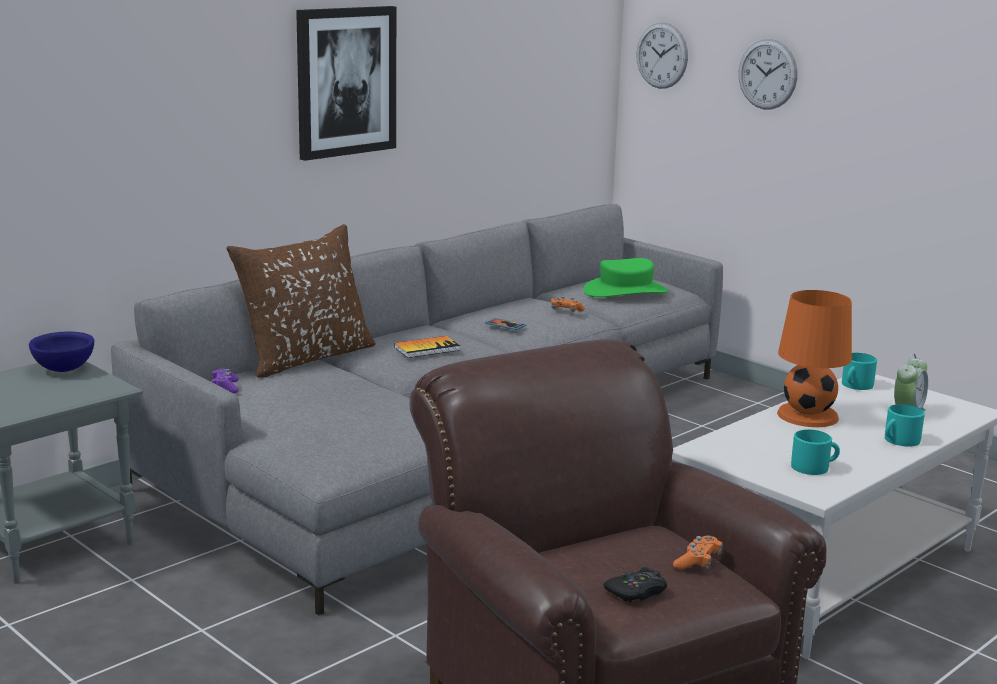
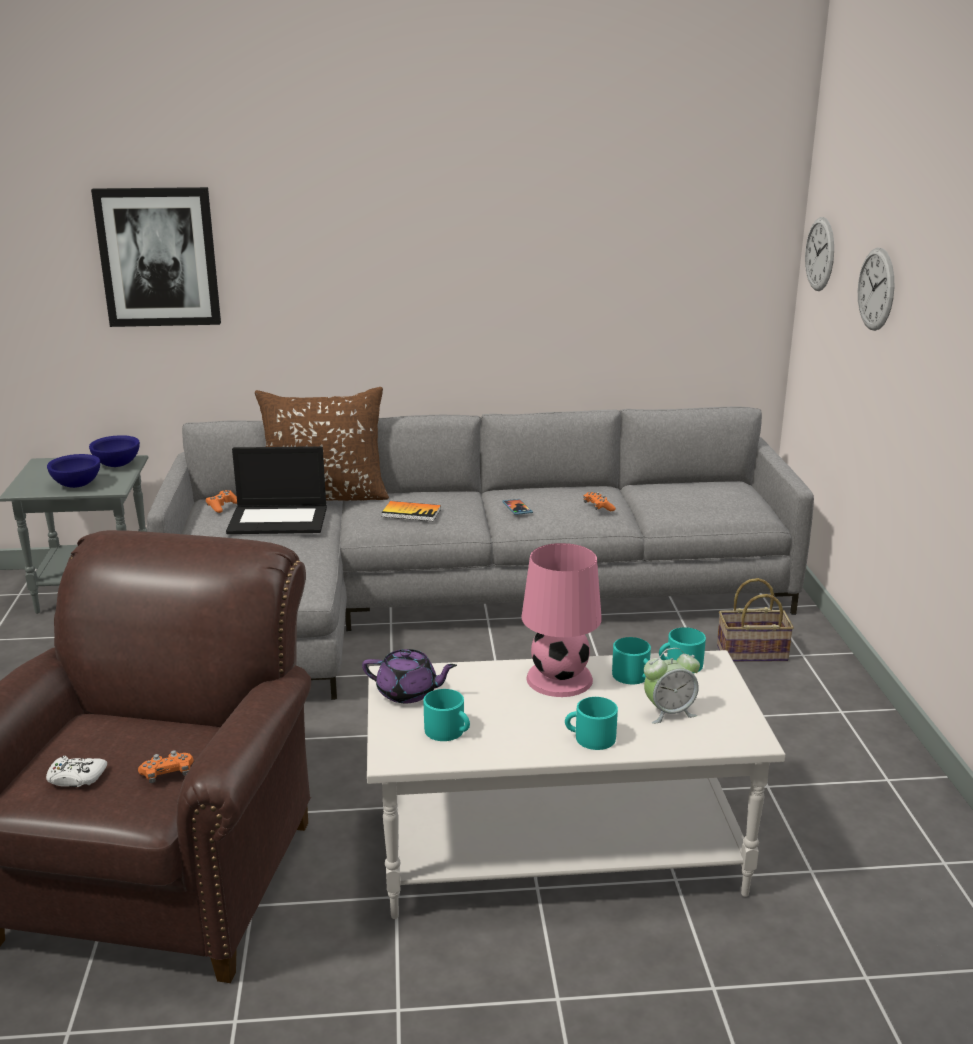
camera: 40 degrees right, 5 degrees up
(64, 395) = (77, 485): none -> blue bowl
(225, 387) = (222, 506): purple game controller -> orange game controller
(315, 382) = (279, 519): none -> laptop
(345, 81) = (419, 256): picture -> picture (158, 257)
(625, 291) = (695, 501): green hat -> none
(637, 592) = (76, 778): black game controller -> white game controller
(725, 412) = (750, 653): none -> basket
(736, 455) = (408, 692): none -> purple teapot
(808, 415) = (560, 679): orange table lamp -> pink table lamp
(846, 400) = (633, 677): none -> turquoise mug

